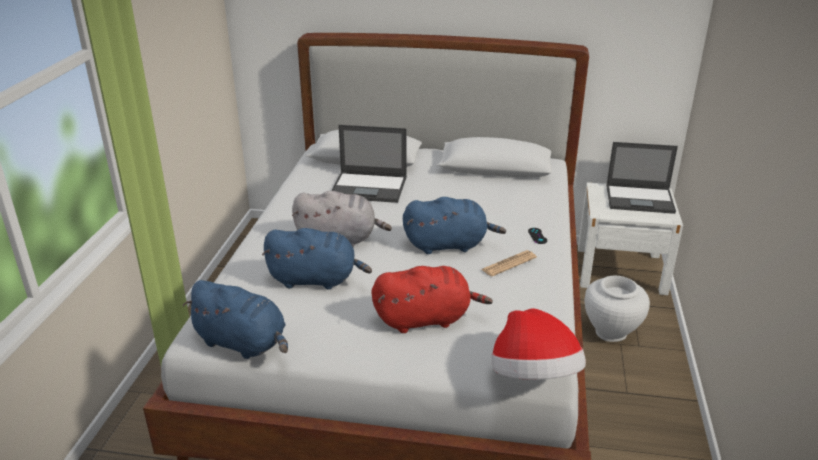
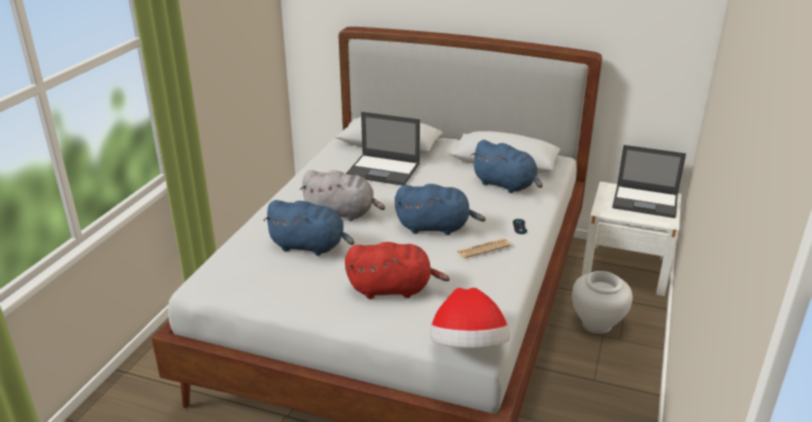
camera: 10 degrees right, 0 degrees up
(243, 343) = (235, 293): blue plush toy -> blue plush toy (506, 185)

